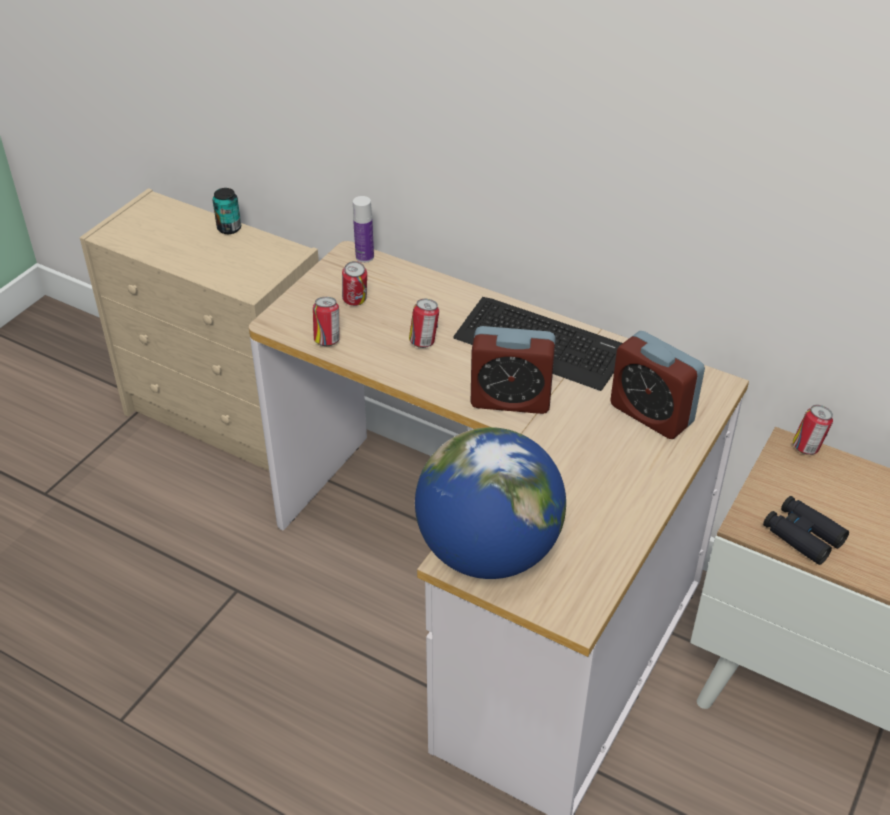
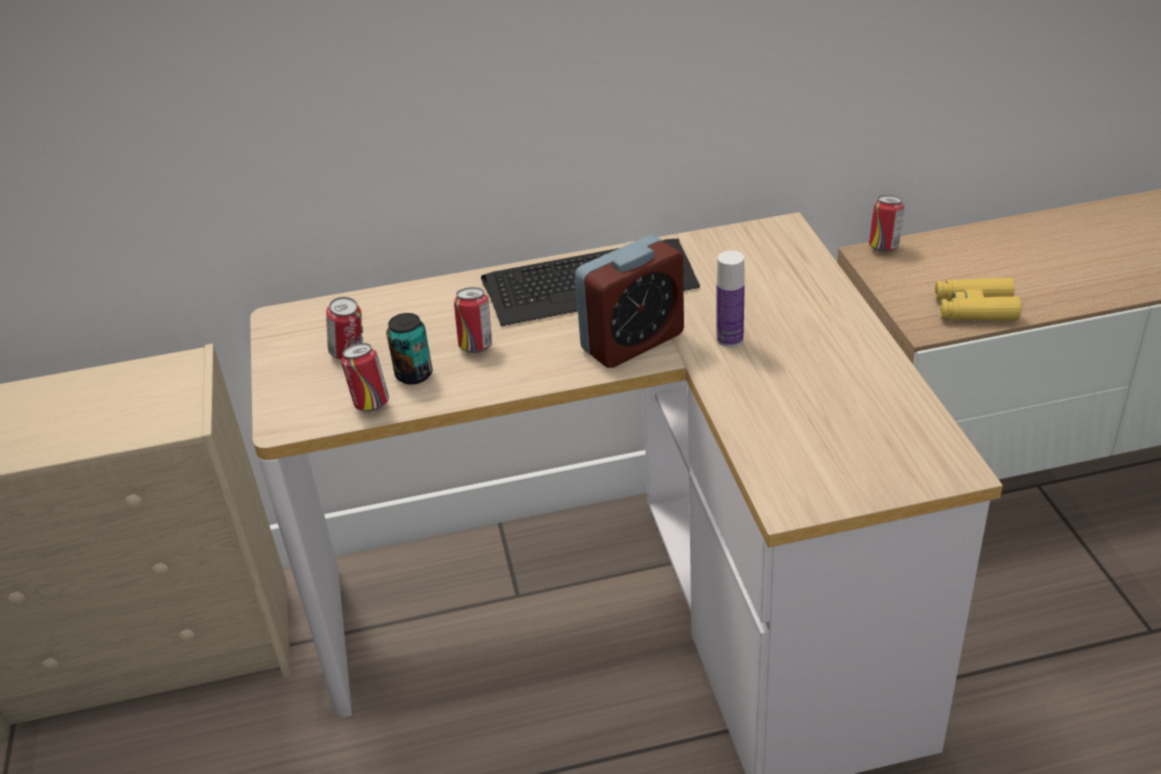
camera: 40 degrees left, 5 degrees down
(229, 228) = (70, 382): can -> can (414, 374)
(364, 257) = (299, 312): bottle -> bottle (730, 339)
(488, 551) = (807, 473): globe -> none
(651, 414) = (766, 279): alarm clock -> none
(802, 535) = (975, 308): black binoculars -> yellow binoculars

